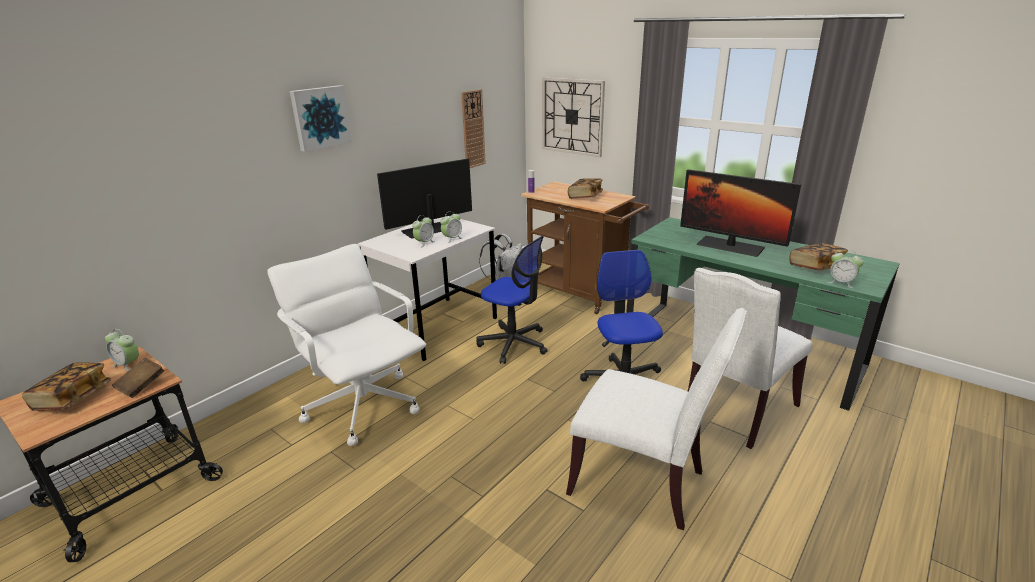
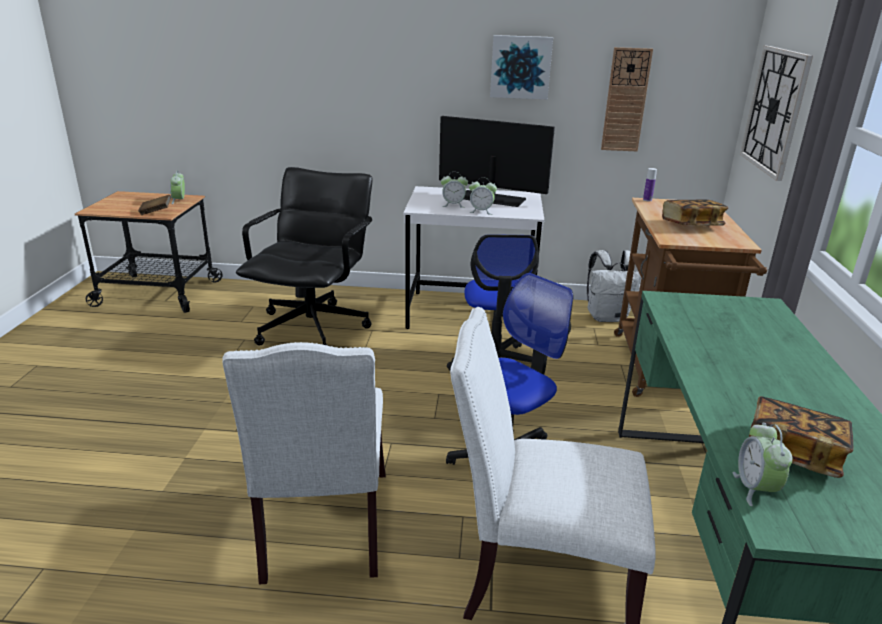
camera: 55 degrees right, 0 degrees up
(73, 398) = (132, 203): book -> none
(320, 117) = (402, 44): picture -> picture (520, 67)
(363, 405) = (313, 328): white office chair -> black office chair
(730, 246) = (745, 361): monitor -> none

